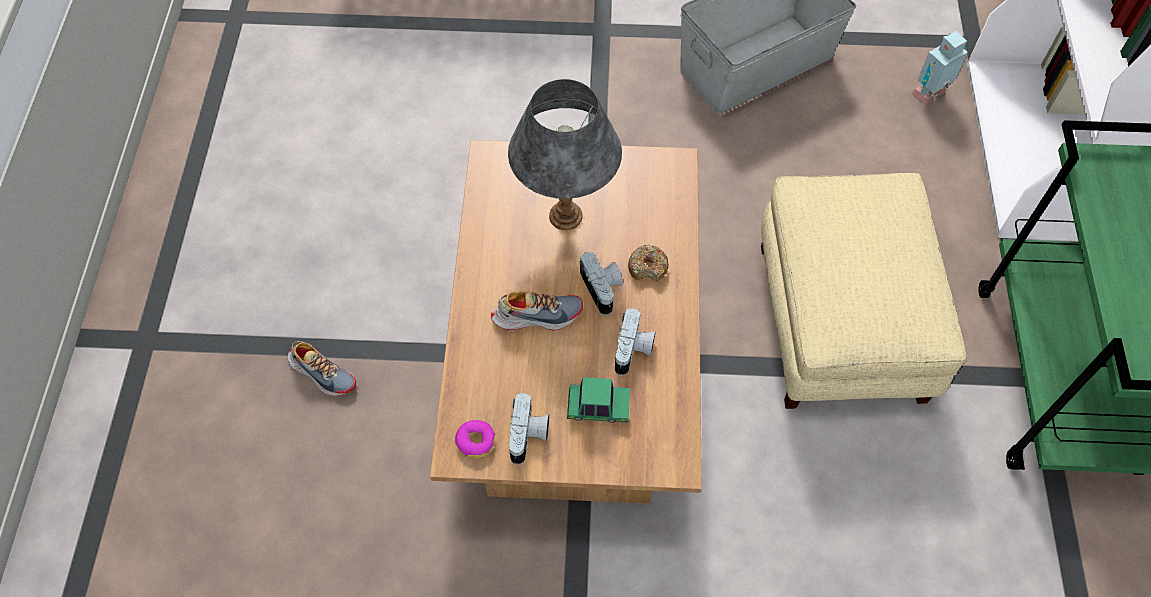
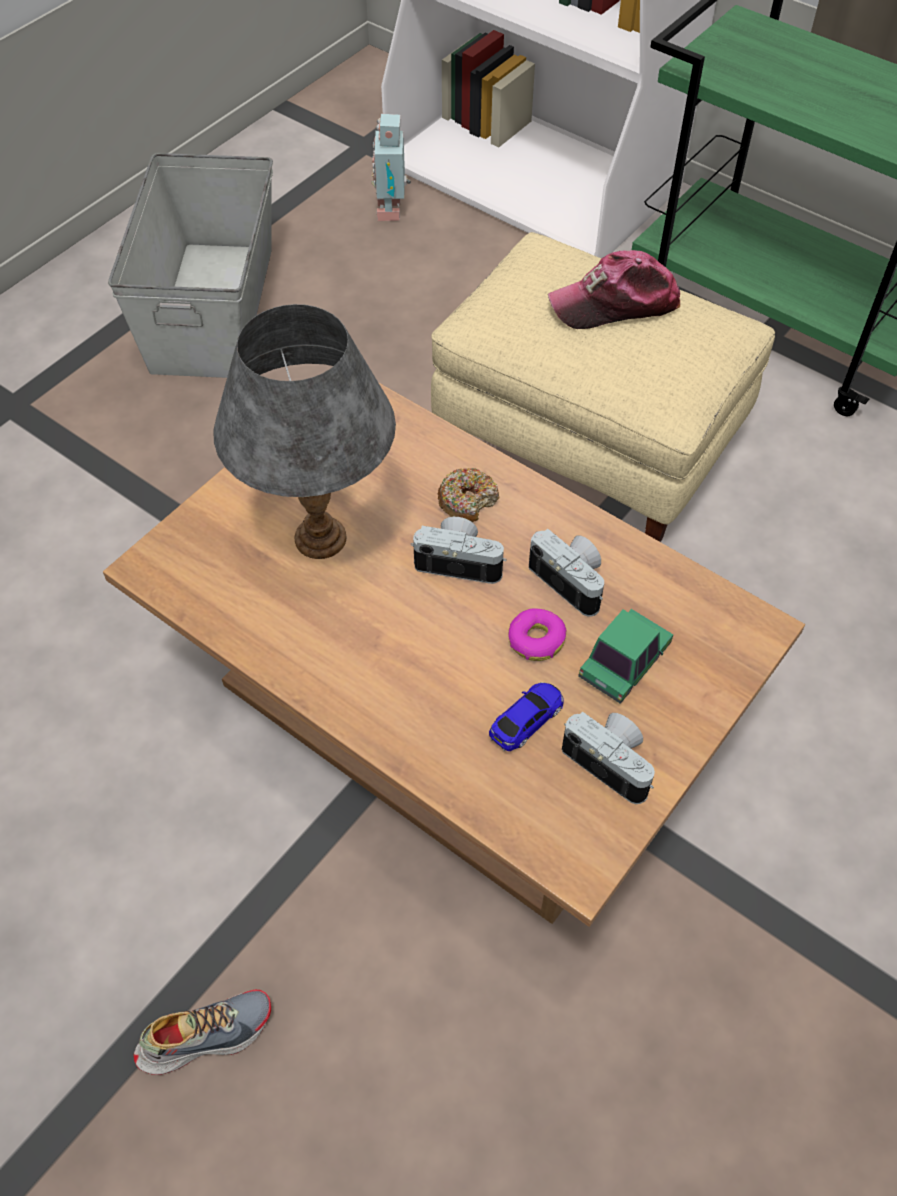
camera: 55 degrees left, 5 degrees down
(475, 441) = (576, 830): donut -> donut (536, 640)
(525, 380) = (526, 720): none -> toy car
(537, 315) = (440, 651): shoe -> none
(883, 253) = (615, 304): none -> cap

